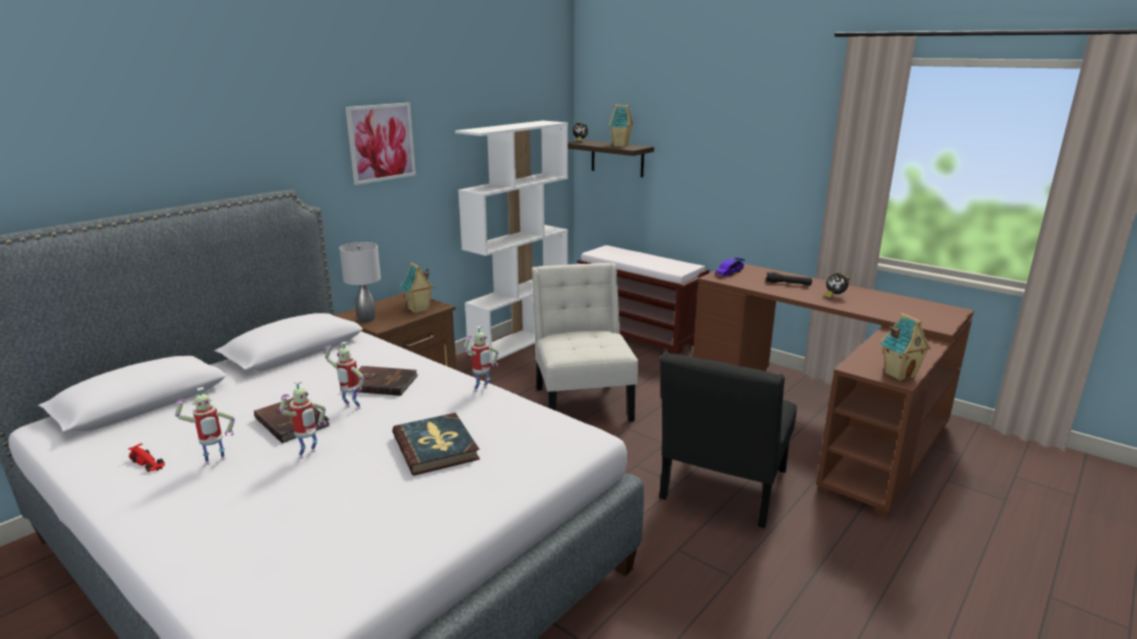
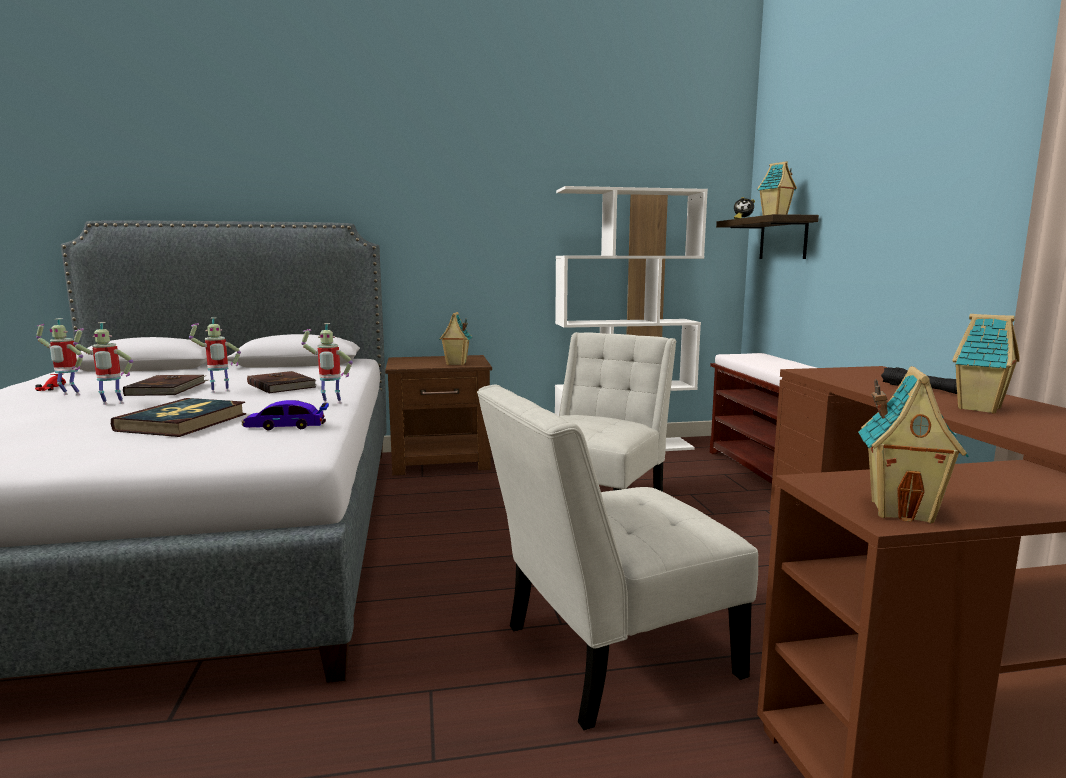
camera: 40 degrees right, 10 degrees down
(351, 408) = (219, 392): toy robot -> toy robot turned 90 degrees counterclockwise
(367, 319) = (403, 362): grey table lamp -> none
(381, 142) = (465, 194): picture -> none
(721, 489) = (607, 654): black chair -> white chair
(729, 272) = (843, 371): toy car -> toy car (286, 426)
(834, 296) = (980, 409): alarm clock -> toy house

